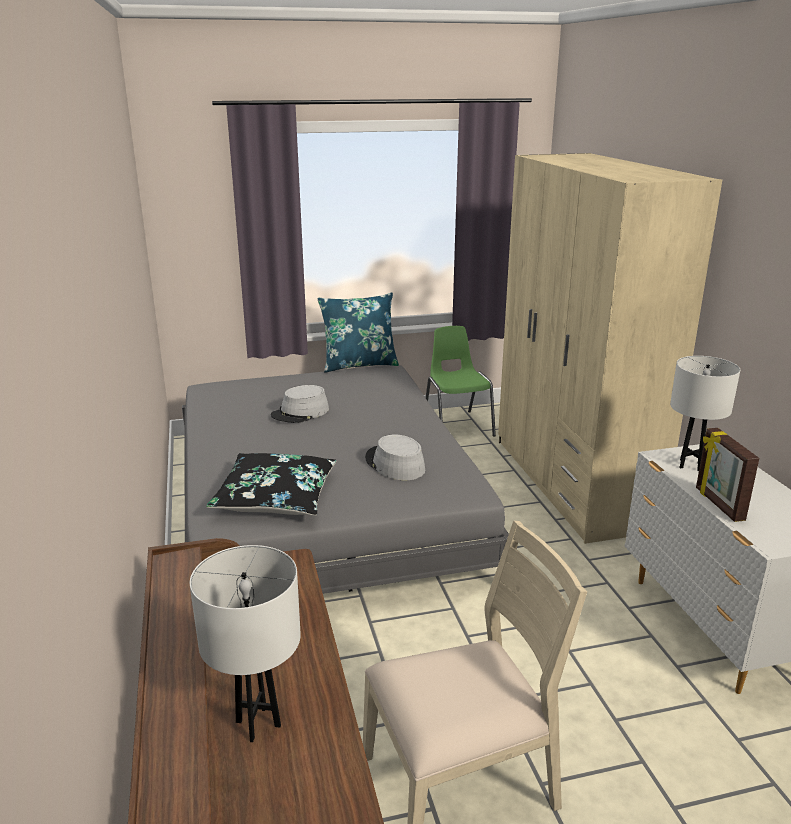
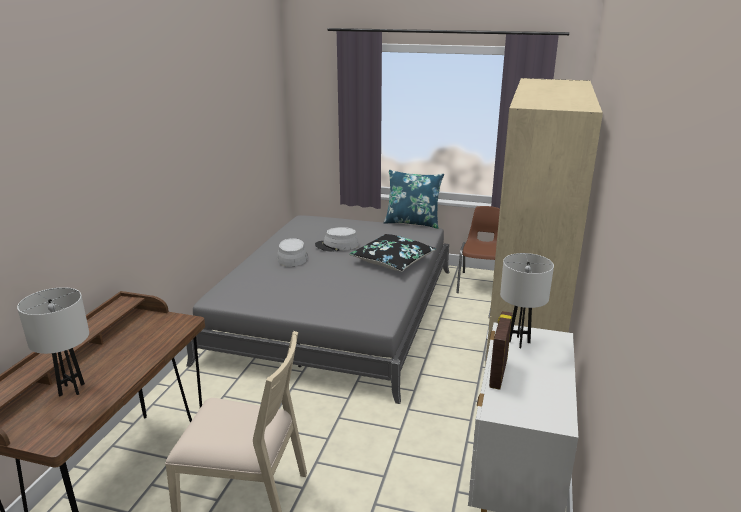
camera: 30 degrees right, 0 degrees up
(276, 497) = (264, 291): black pillow -> black pillow (393, 260)
(394, 464) = (354, 291): grey hat -> grey hat (292, 257)
(457, 426) = (481, 284): green chair -> brown chair

